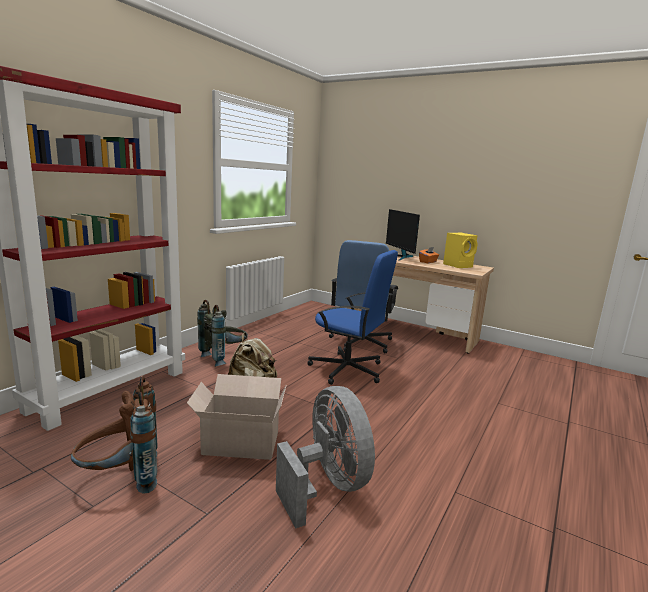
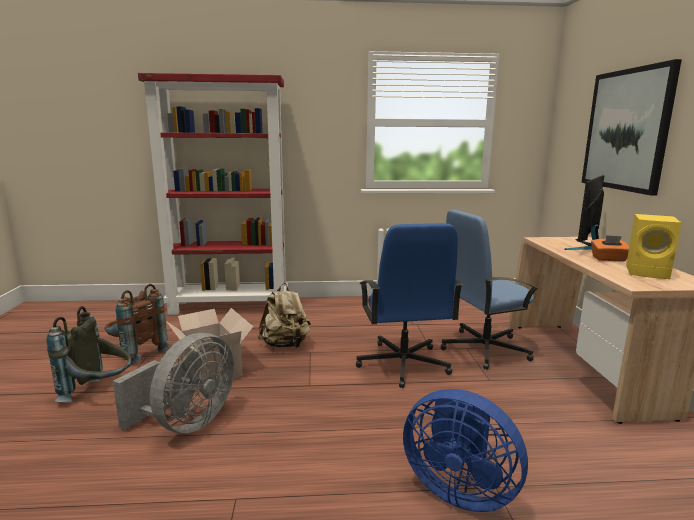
camera: 55 degrees right, 0 degrees up
(224, 358) = (330, 314): grey backpack -> grey backpack (99, 393)
(401, 180) = (626, 130): none -> picture
(494, 413) = (458, 489): none -> blue fan

